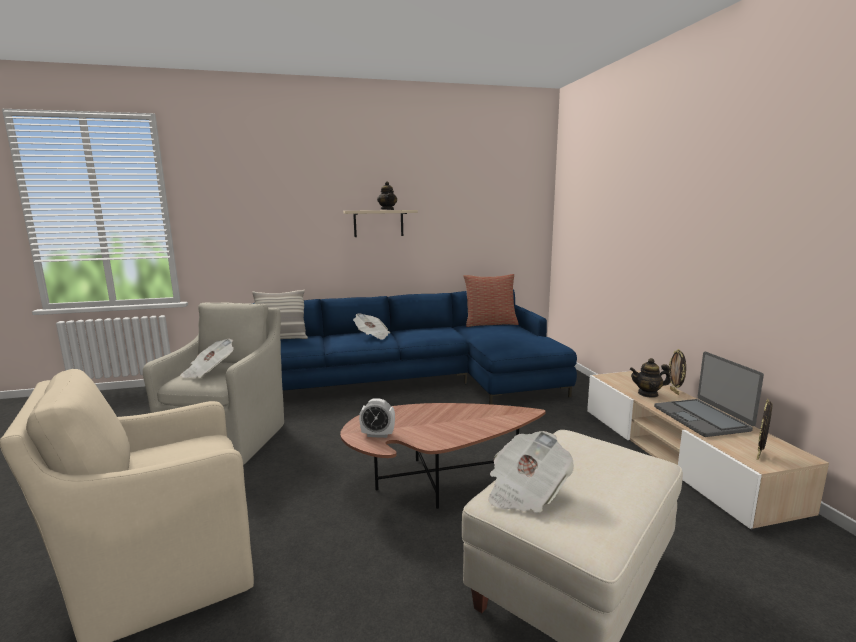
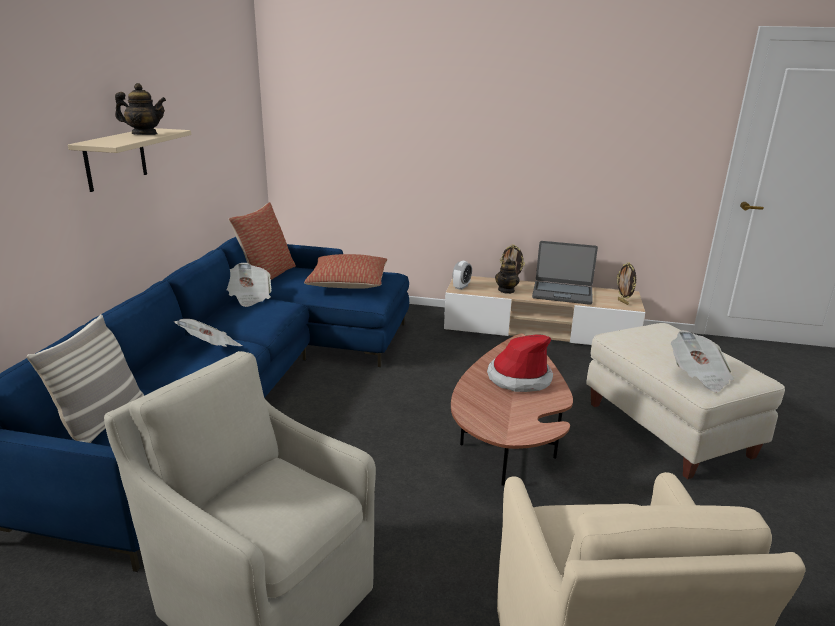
camera: 65 degrees left, 10 degrees up
(209, 372) = (276, 500): newspaper -> newspaper (249, 297)
(378, 434) = (522, 422): alarm clock -> alarm clock (461, 287)
(452, 422) = (519, 378): none -> hat
(513, 339) = (348, 283): none -> pillow

